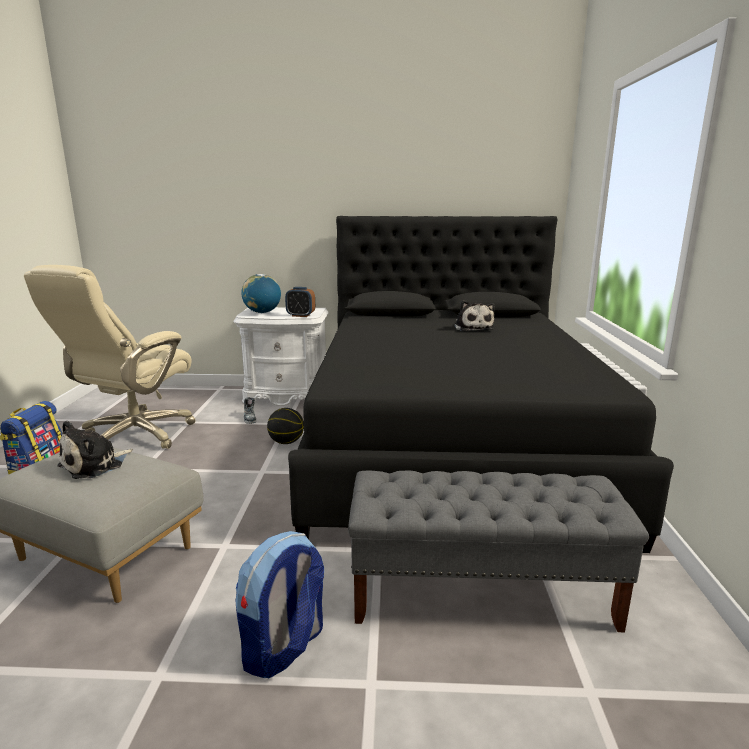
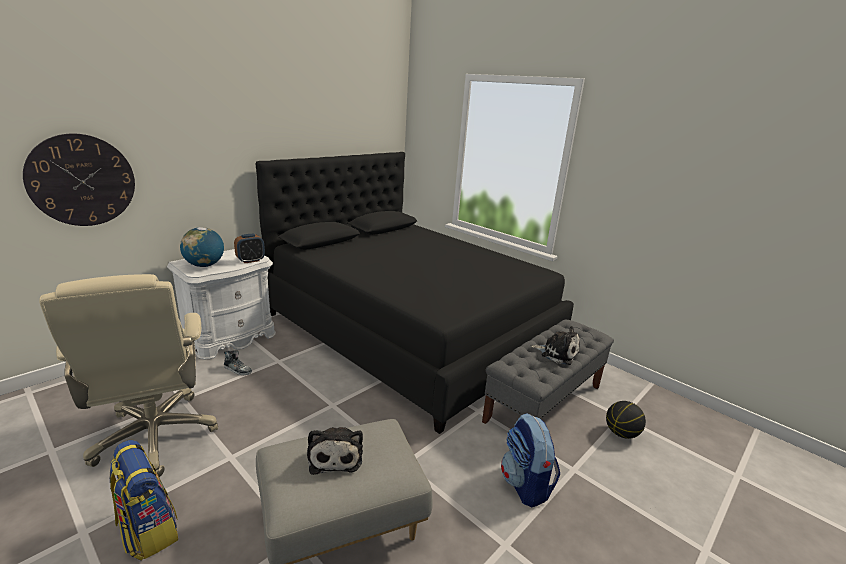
camera: 50 degrees left, 5 degrees up
(189, 224) = (82, 180): none -> wall clock
(286, 442) = (307, 375): basketball -> basketball (621, 433)
(473, 327) = (401, 244): plush toy -> plush toy (557, 353)

